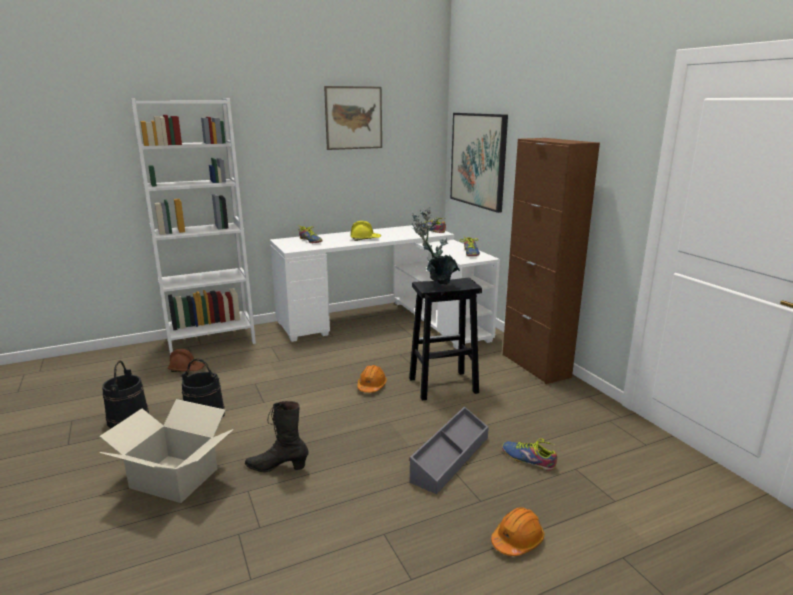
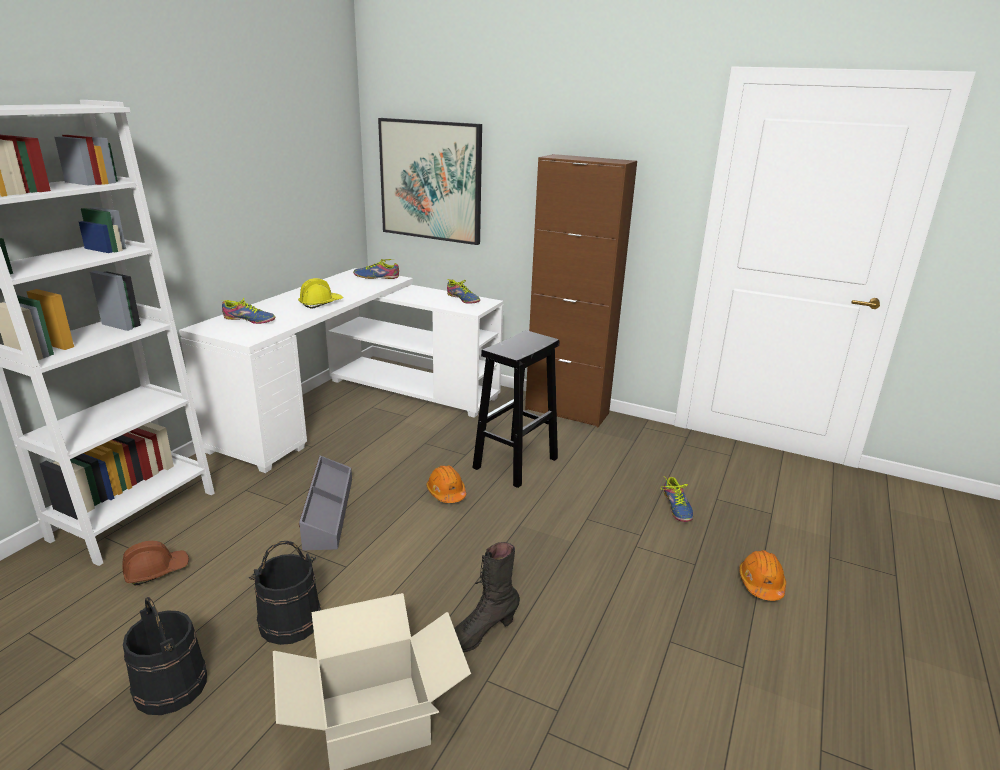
camera: 40 degrees left, 5 degrees up
(354, 118) = (263, 128): picture -> none
(435, 285) = (511, 347): potted plant -> none
(449, 458) = (620, 536): grey storage box -> grey storage box (327, 512)
(528, 459) = (677, 507): shoe -> shoe turned 90 degrees counterclockwise

